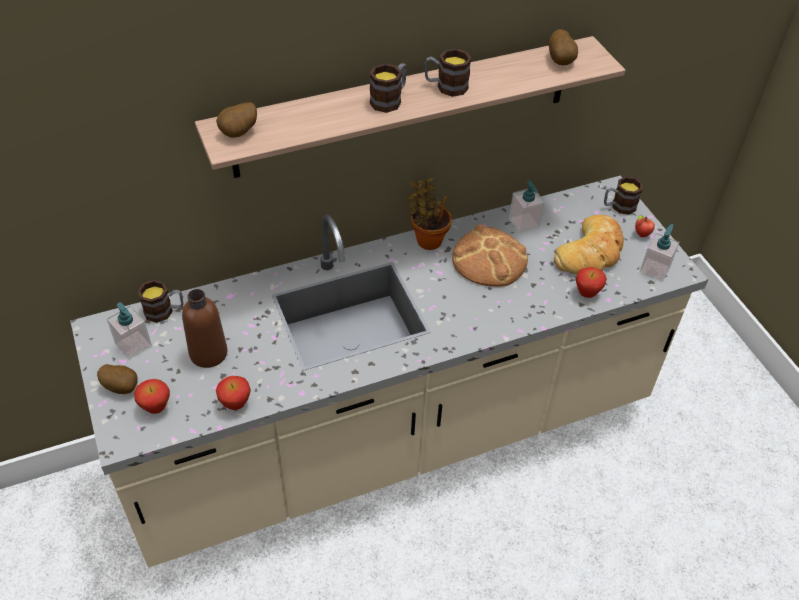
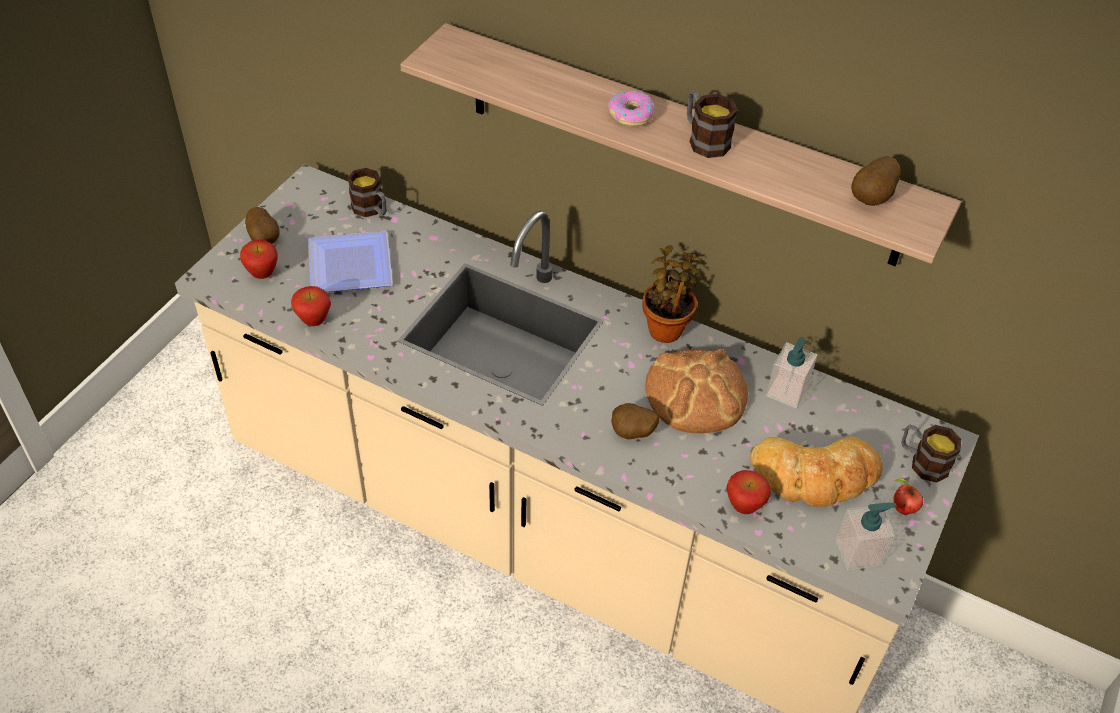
camera: 50 degrees right, 0 degrees up
(133, 345) = (315, 217): soap dispenser -> none
(208, 353) = (353, 267): brown bottle -> plate
(239, 133) = (459, 55): potato -> potato (632, 434)
(390, 99) = (631, 114): mug -> donut

